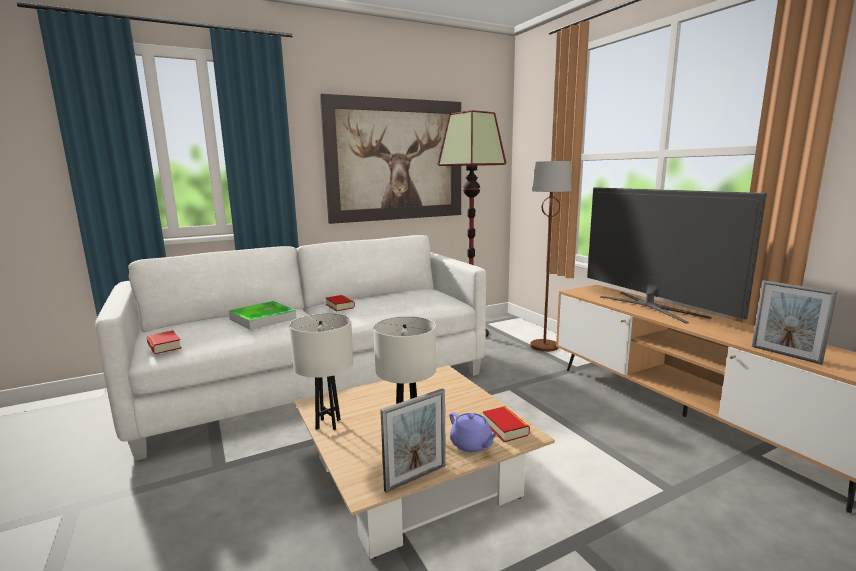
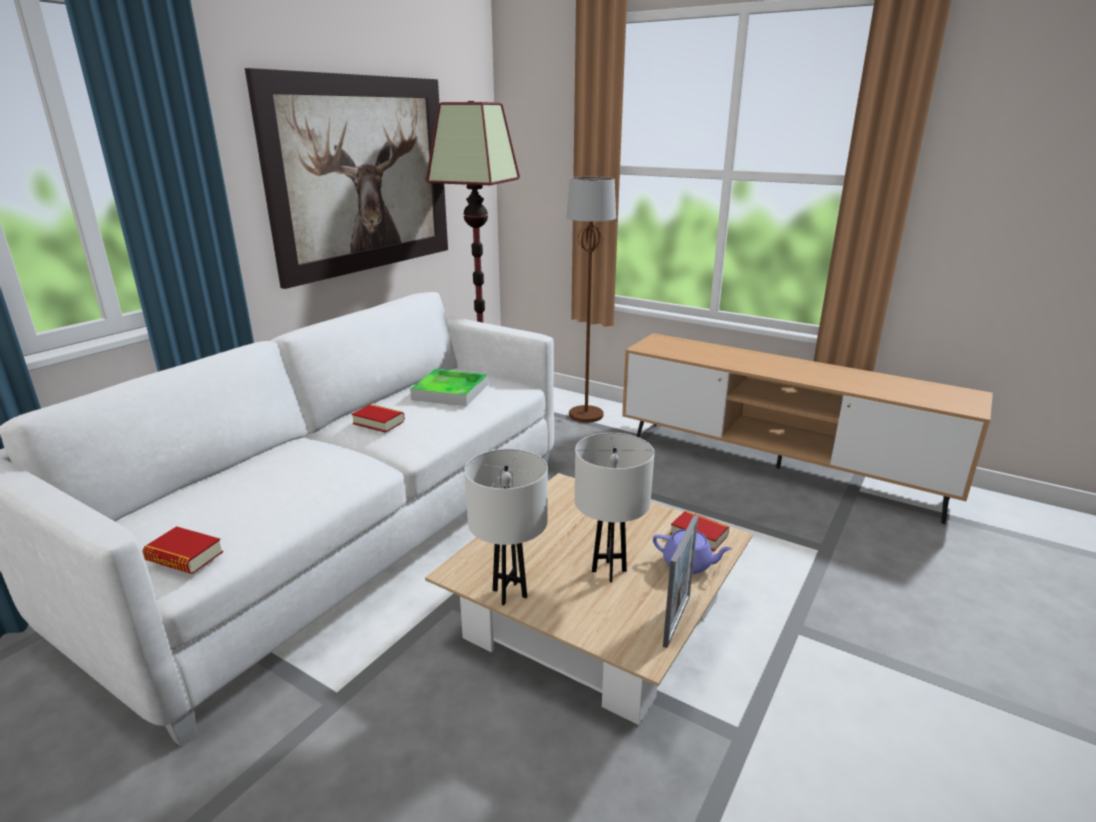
camera: 30 degrees left, 10 degrees up
(263, 319) = (295, 470): tray -> tray (450, 392)
(651, 306) = (738, 357): television -> none
(785, 355) = (894, 396): picture frame -> none

